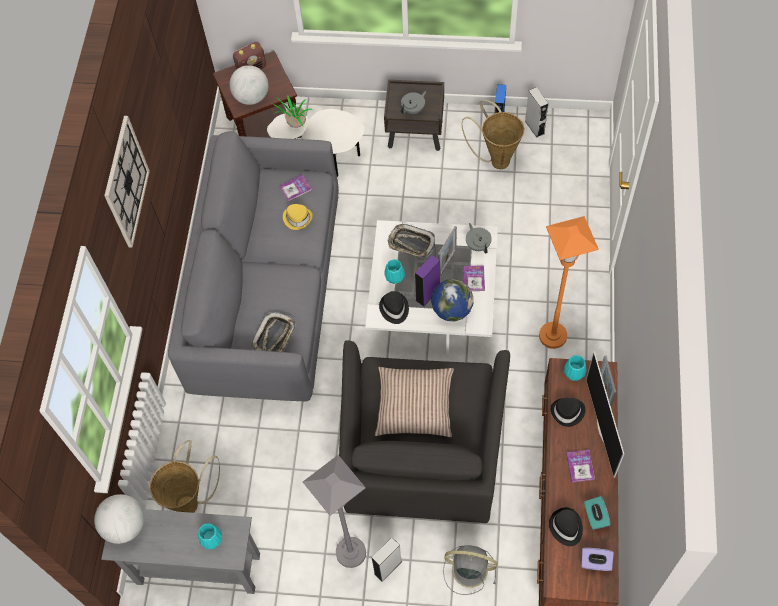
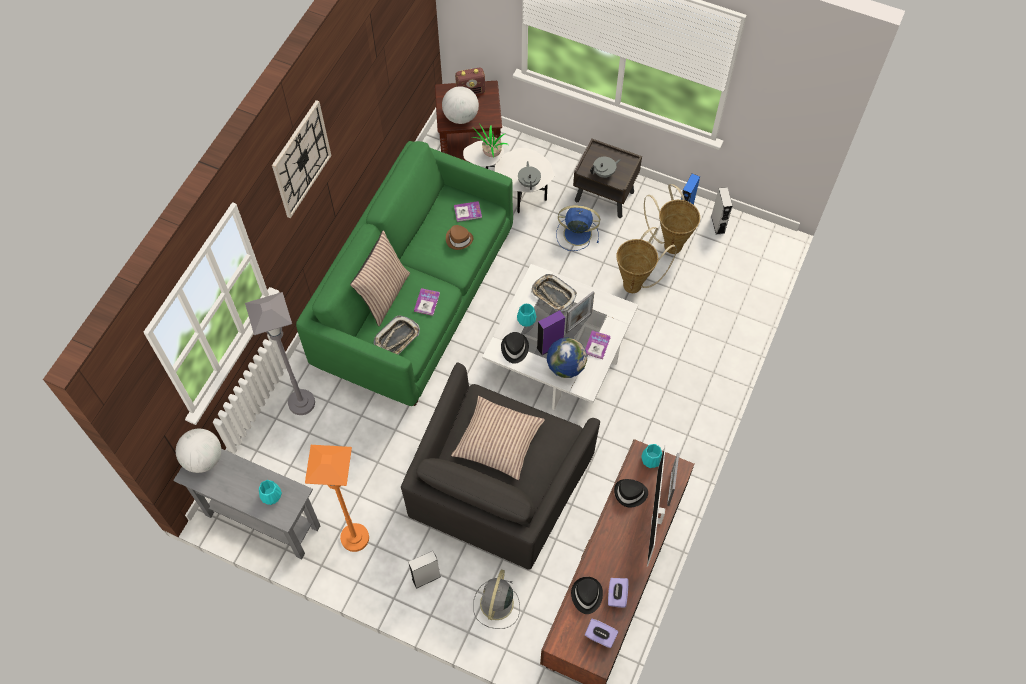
camera: 15 degrees right, 0 degrees up
(191, 501) = (279, 459): basket -> basket (636, 283)
(243, 297) = (384, 295): none -> pillow
(267, 293) = (415, 299): grey sofa -> green sofa
(297, 218) = (459, 239): yellow hat -> brown hat
(350, 552) = (399, 553): grey floor lamp -> grey floor lamp (301, 403)
(402, 179) = (576, 234): none -> blue fan
(468, 569) = (496, 605): grey fan -> grey fan turned 105 degrees counterclockwise
(478, 245) = (613, 315): grey teapot -> grey teapot (529, 182)
(552, 336) = (657, 422): orange floor lamp -> orange floor lamp (355, 538)
(580, 466) = (621, 546): book -> book (427, 302)
(595, 517) = (617, 595): turquoise tissue box -> purple tissue box

